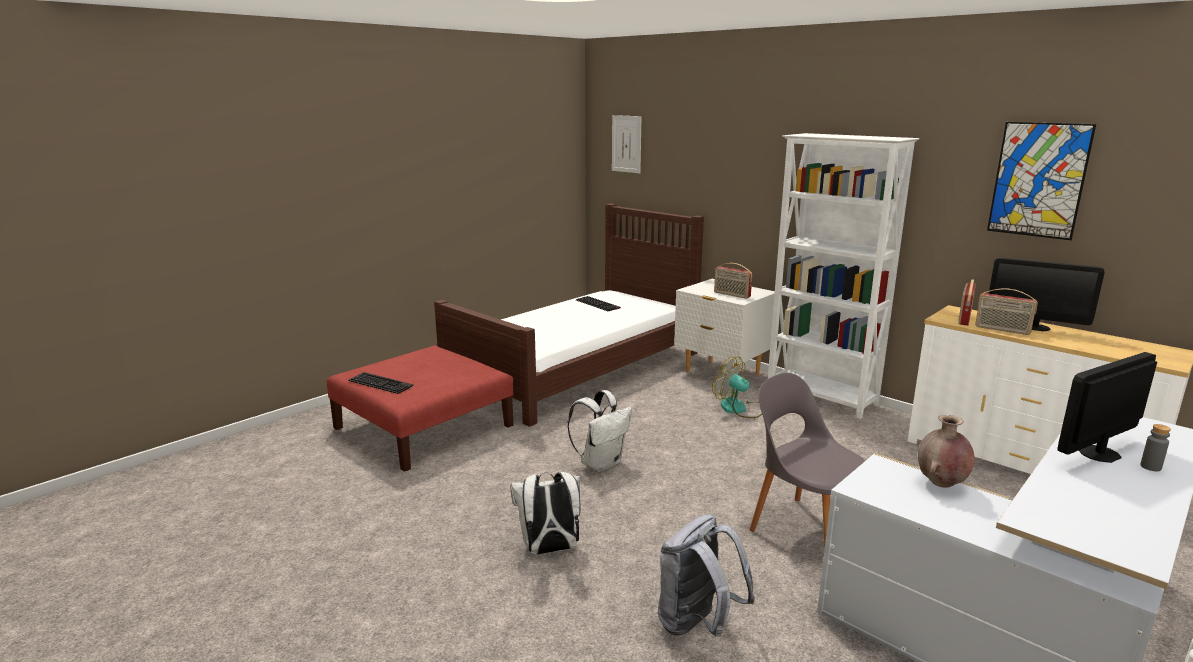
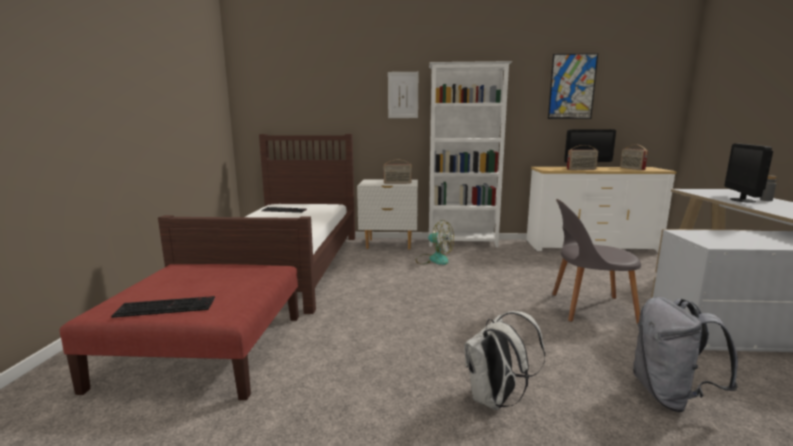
camera: 40 degrees left, 5 degrees down
(601, 463) = (413, 318): white backpack -> none
(626, 144) = (272, 84): picture -> picture (403, 95)
(739, 409) = (434, 259): fan -> fan turned 150 degrees counterclockwise
(941, 484) = (722, 232): brown vase -> none
(964, 319) = (555, 169): radio -> radio (631, 168)

